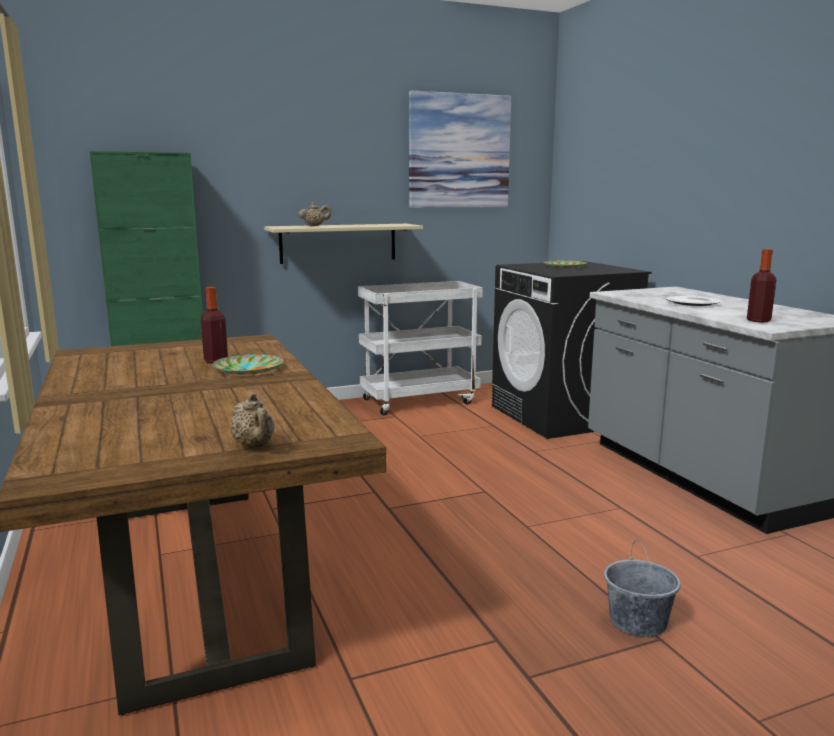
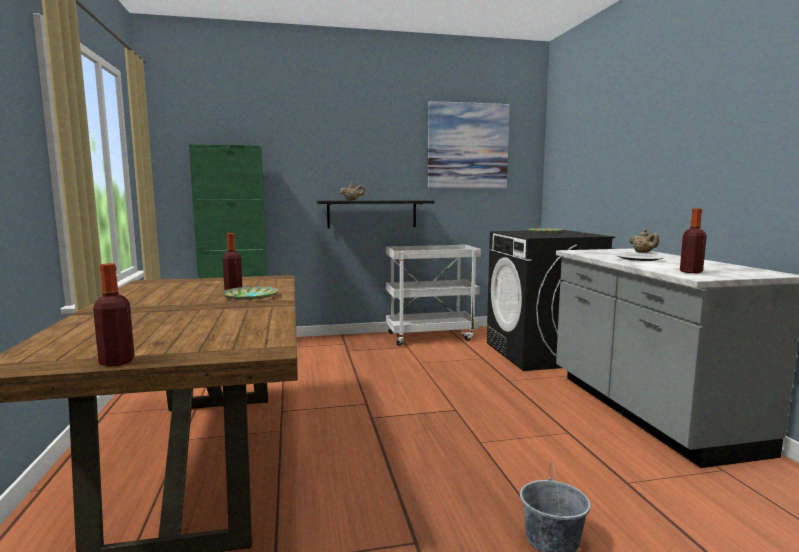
camera: 10 degrees right, 5 degrees down
(178, 465) = (117, 362): none -> bottle
(254, 446) = (192, 351): beige teapot -> beige teapot (643, 253)
(338, 243) = (372, 214): beige shelf -> black shelf

